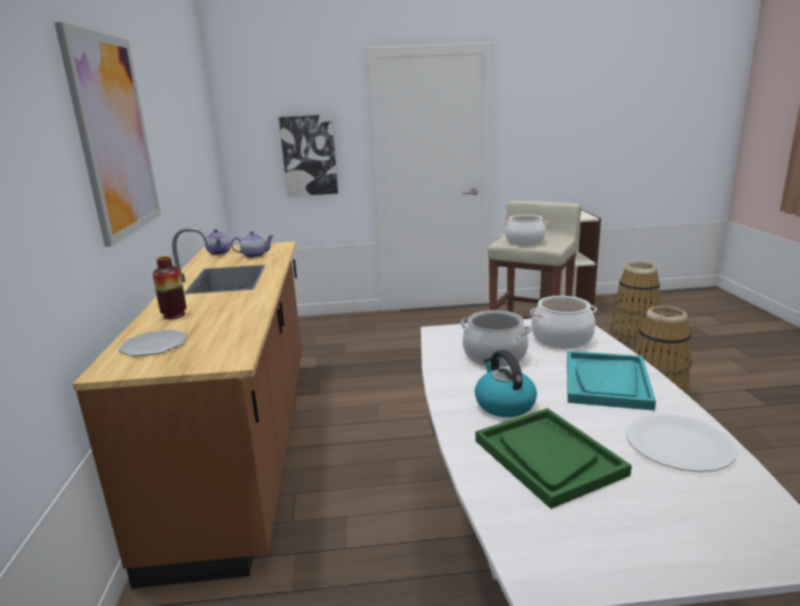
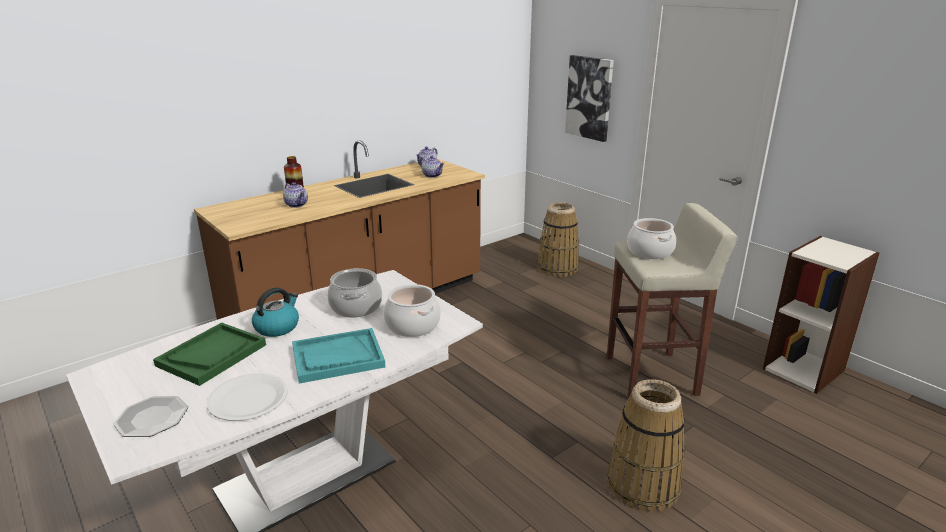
camera: 55 degrees right, 5 degrees up
(114, 136) = (303, 72): picture -> none
(154, 345) = (249, 206): plate -> plate (152, 418)
(212, 318) = (297, 205): none -> teapot
(633, 336) = (790, 439): basket -> basket (557, 268)

